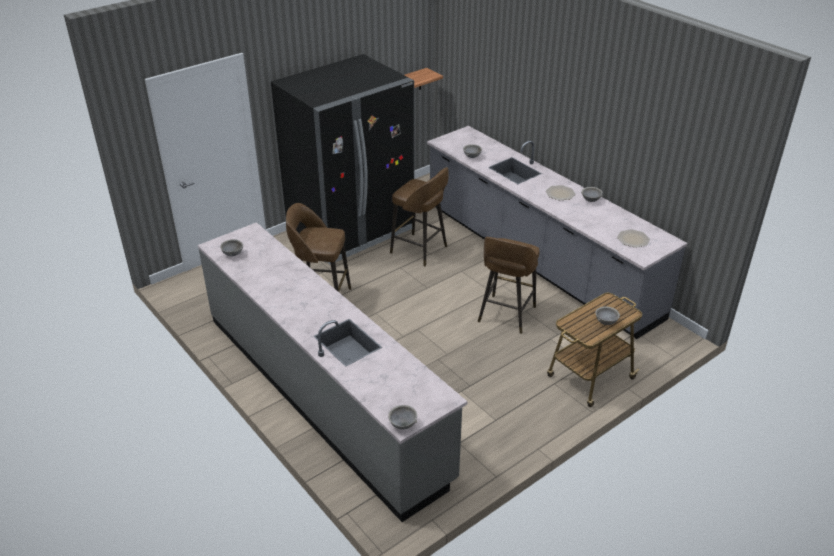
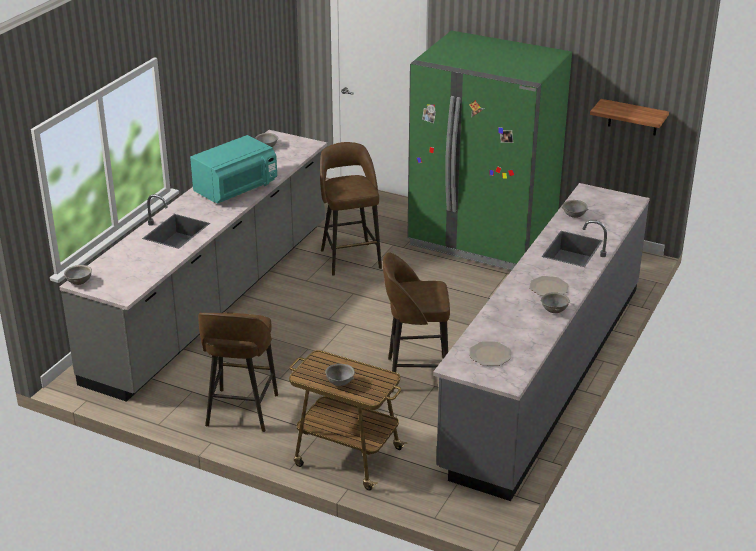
camera: 65 degrees right, 5 degrees down
(299, 290) = (236, 190): none -> turquoise microwave
(351, 231) = (482, 240): black fridge -> green fridge
(420, 250) = (487, 290): brown stool -> brown stool (241, 412)

